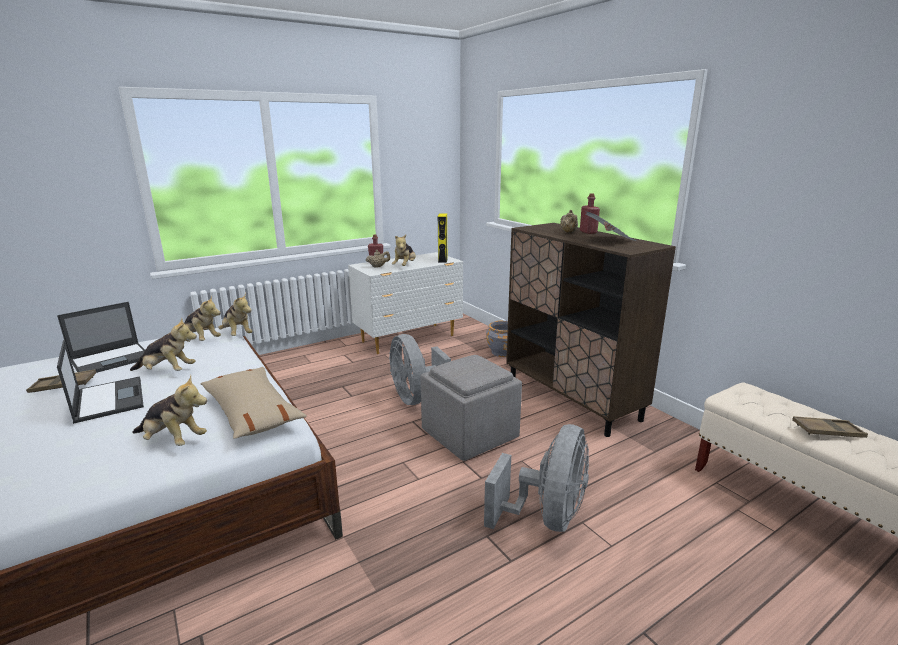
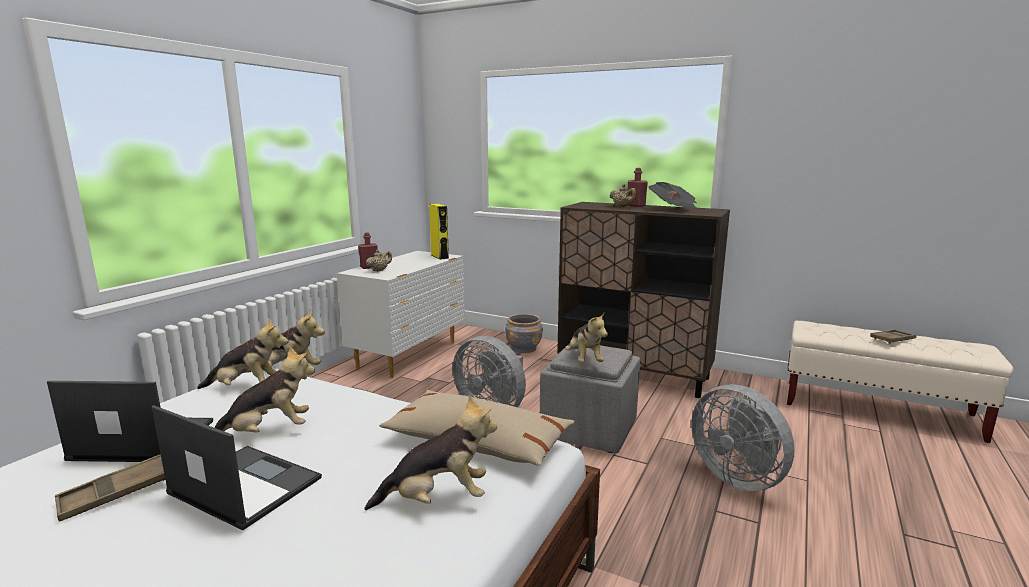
camera: 30 degrees left, 5 degrees down
(112, 359) = (141, 440): laptop -> laptop turned 105 degrees counterclockwise
(405, 266) = (410, 266): plush toy -> plush toy (584, 360)
(547, 517) = (738, 476): grey fan -> grey fan turned 150 degrees clockwise

